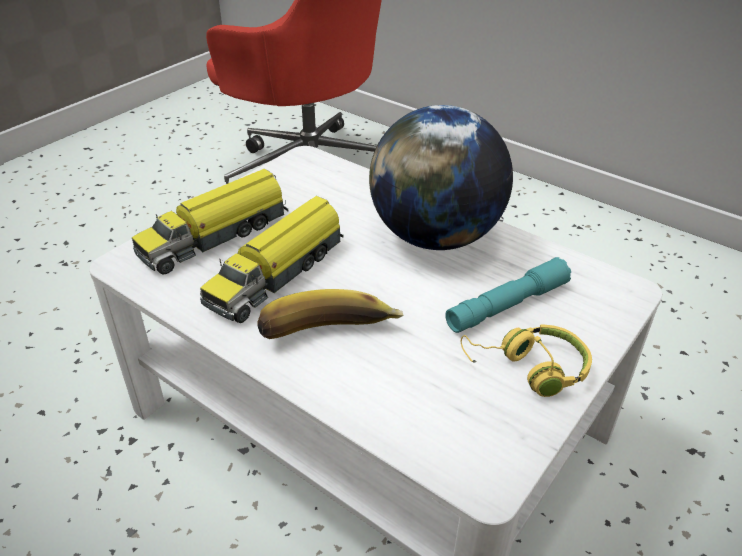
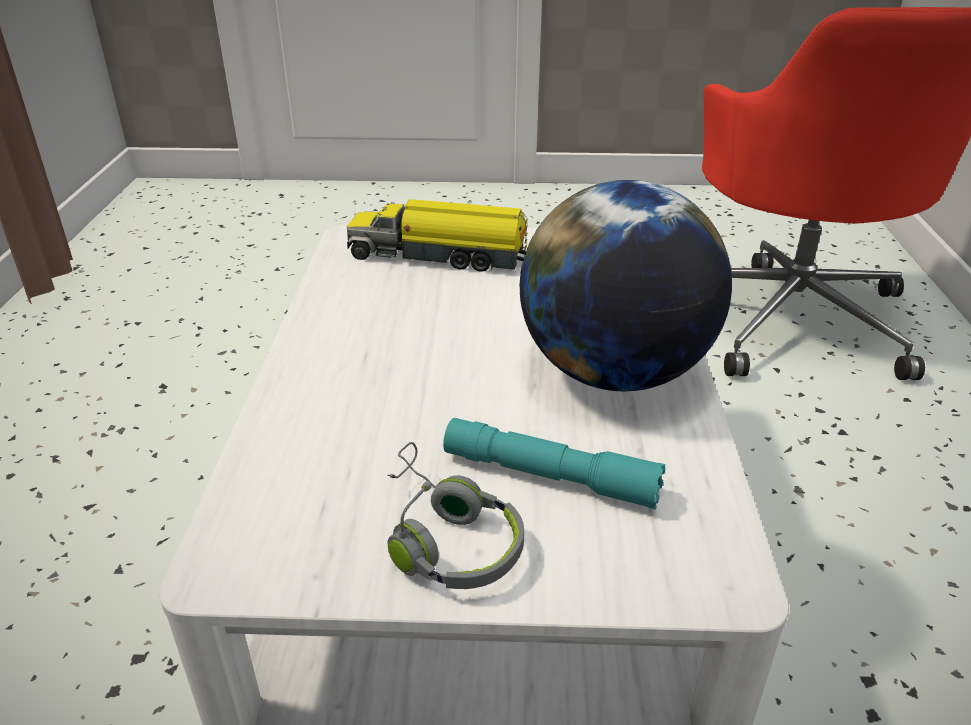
camera: 55 degrees right, 5 degrees down
(278, 273) = (424, 308): toy truck -> none
(329, 337) = (359, 375): banana -> none
(528, 368) = (445, 538): yellow headphones -> grey headphones

